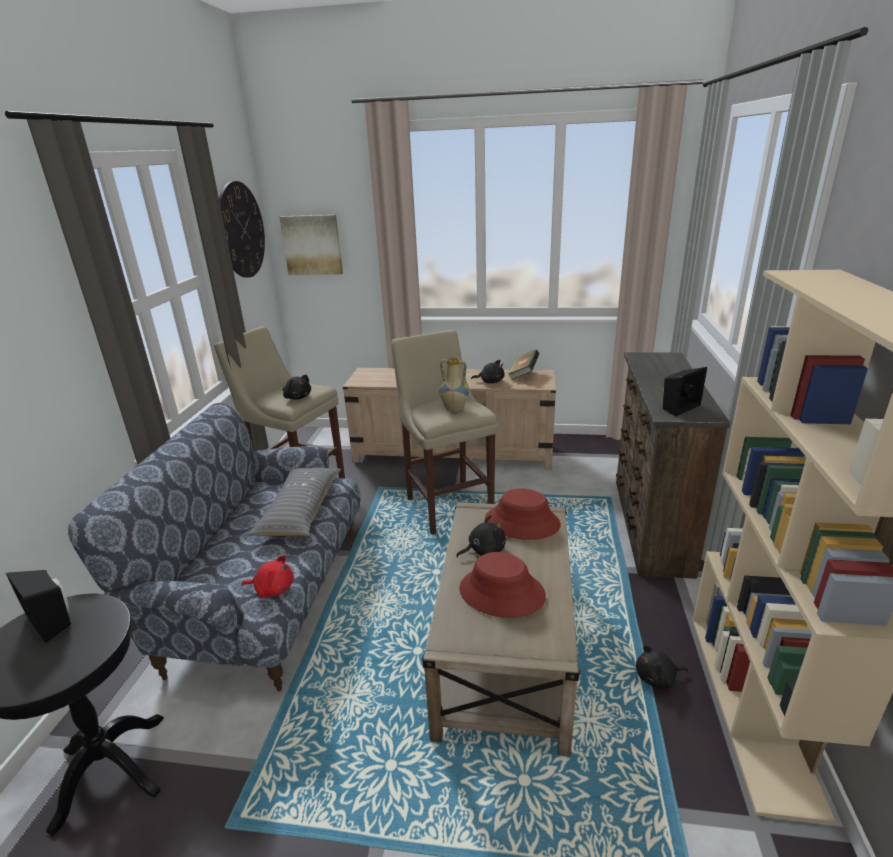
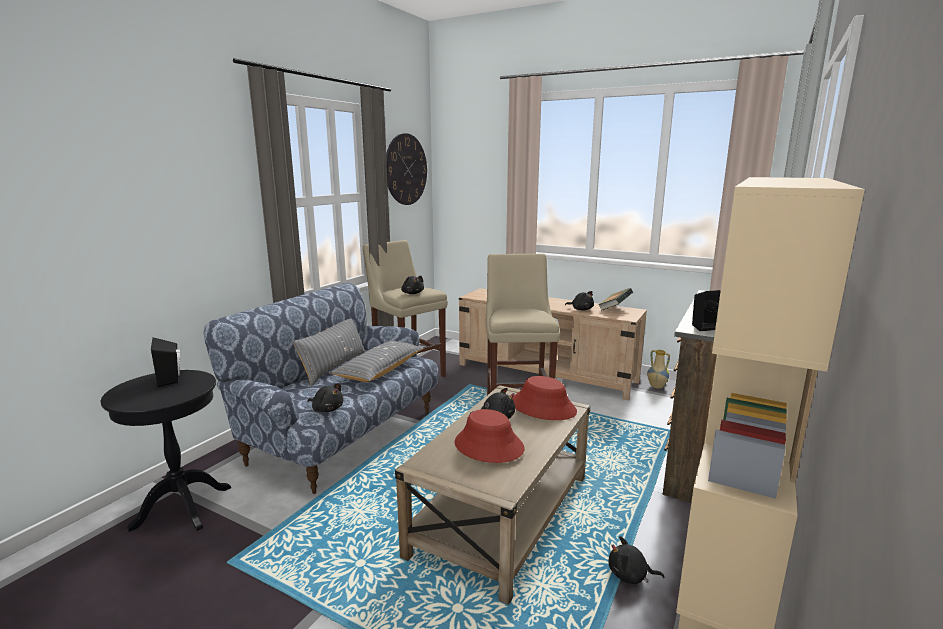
camera: 20 degrees right, 10 degrees down
(238, 519) = (334, 367): none -> grey pillow
(273, 588) = (327, 409): red plush toy -> black plush toy
(312, 245) = (461, 187): picture -> none
(454, 409) = (524, 315): vase -> vase (656, 386)

